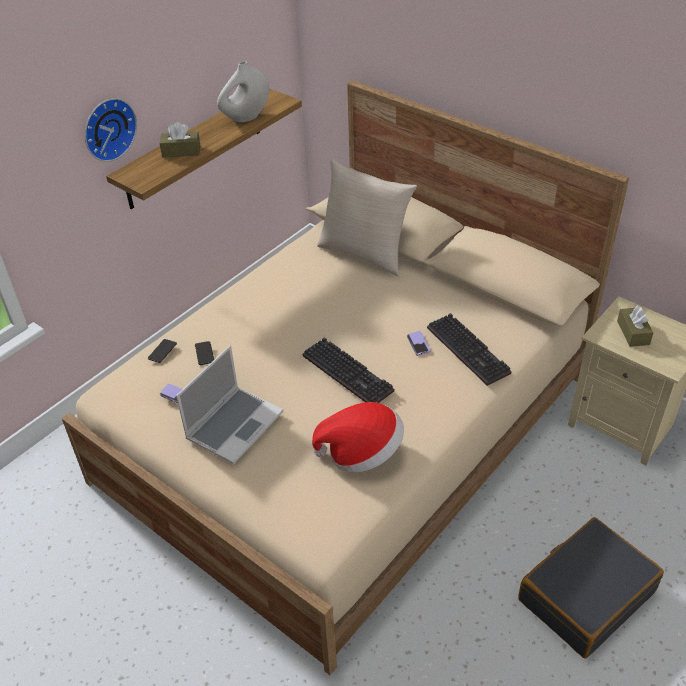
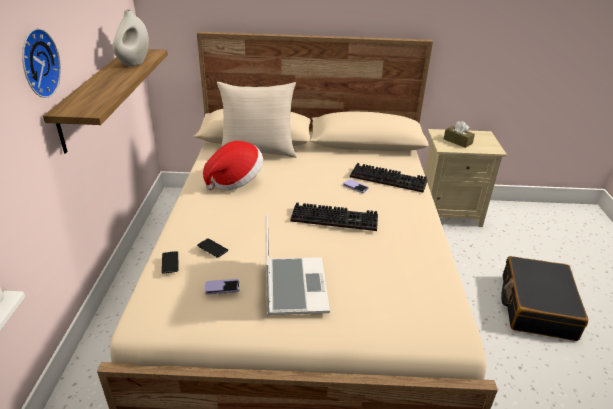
camera: 40 degrees left, 10 degrees down
(181, 151) = (102, 88): brown tissue box -> none
(362, 452) = (404, 261): hat -> hat (235, 181)

